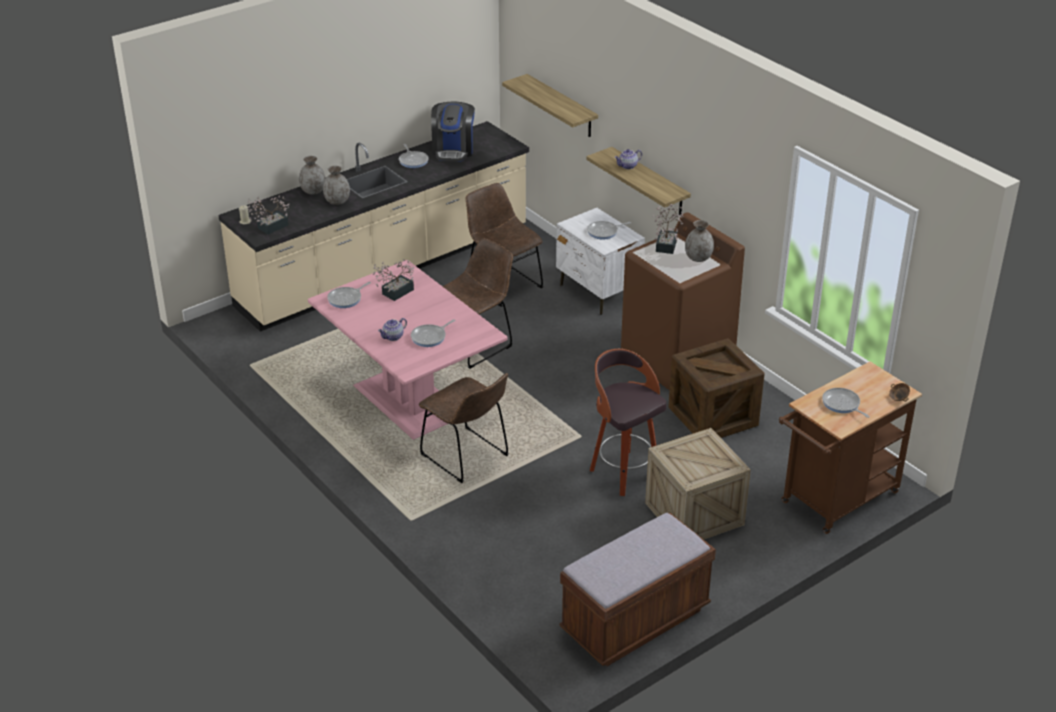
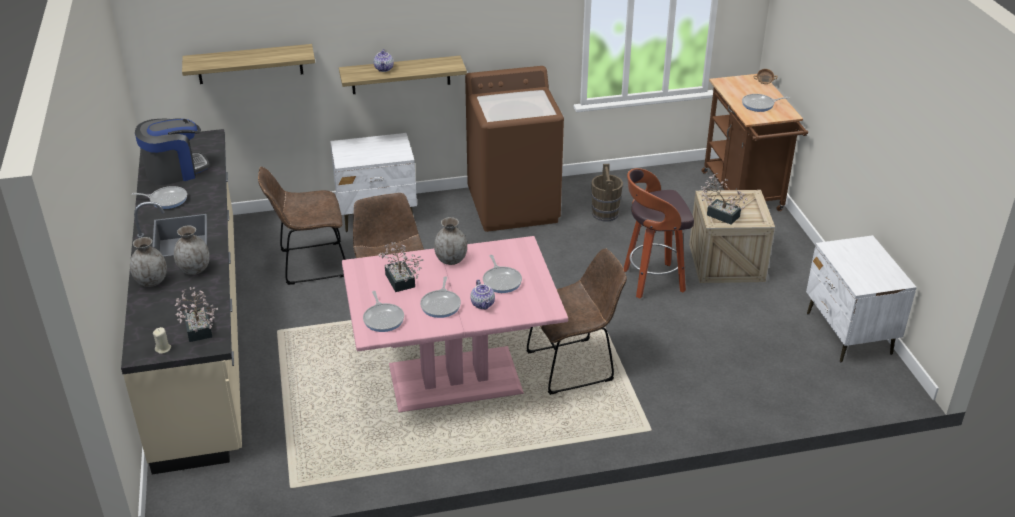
camera: 65 degrees left, 0 degrees up
(453, 150) = (175, 171): coffee machine -> coffee machine turned 60 degrees counterclockwise
(604, 232) = (377, 148): frying pan -> frying pan (441, 305)
(635, 621) = (848, 334): brown bench -> white nightstand
(667, 244) = (489, 103): potted plant -> potted plant (720, 214)
(698, 258) = (524, 96): grey vase -> grey vase (451, 260)
(713, 417) = (605, 213): crate -> brown bucket

